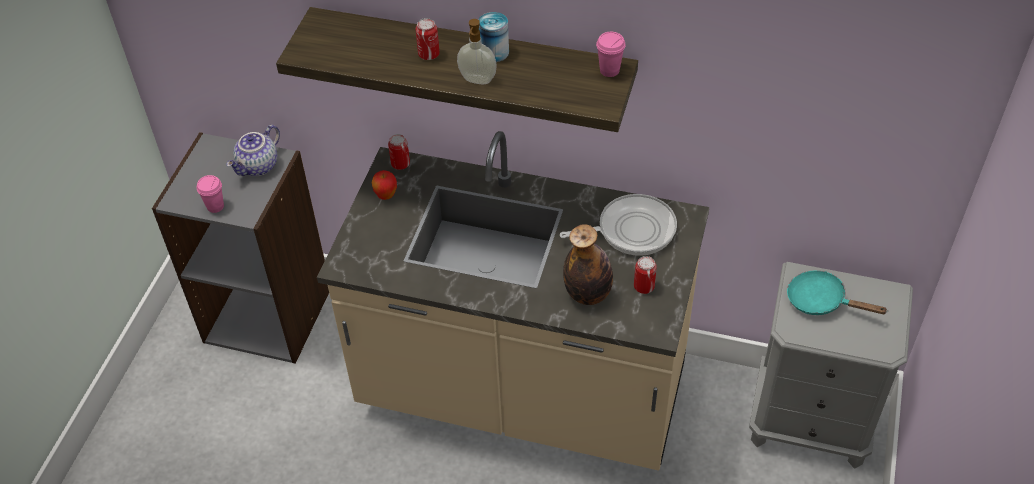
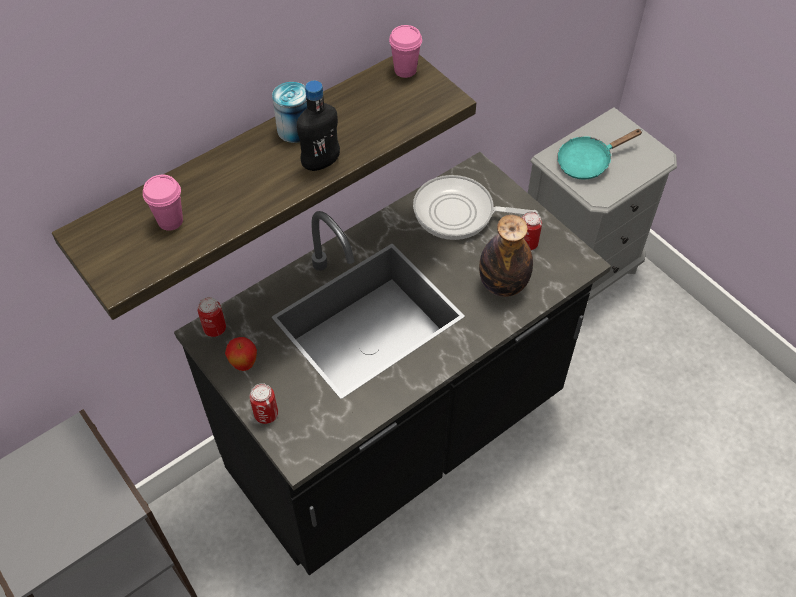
camera: 55 degrees left, 5 degrees up
(215, 206) = (77, 533): pink cup -> pink cup (170, 221)
(259, 166) = (64, 459): teapot -> none
(429, 54) = (243, 177): can -> can (266, 414)
(477, 80) = (321, 163): soap dispenser -> black bottle
(522, 393) = (398, 437): beige counter -> black counter
(631, 230) = (459, 213): frying pan -> frying pan turned 105 degrees counterclockwise

